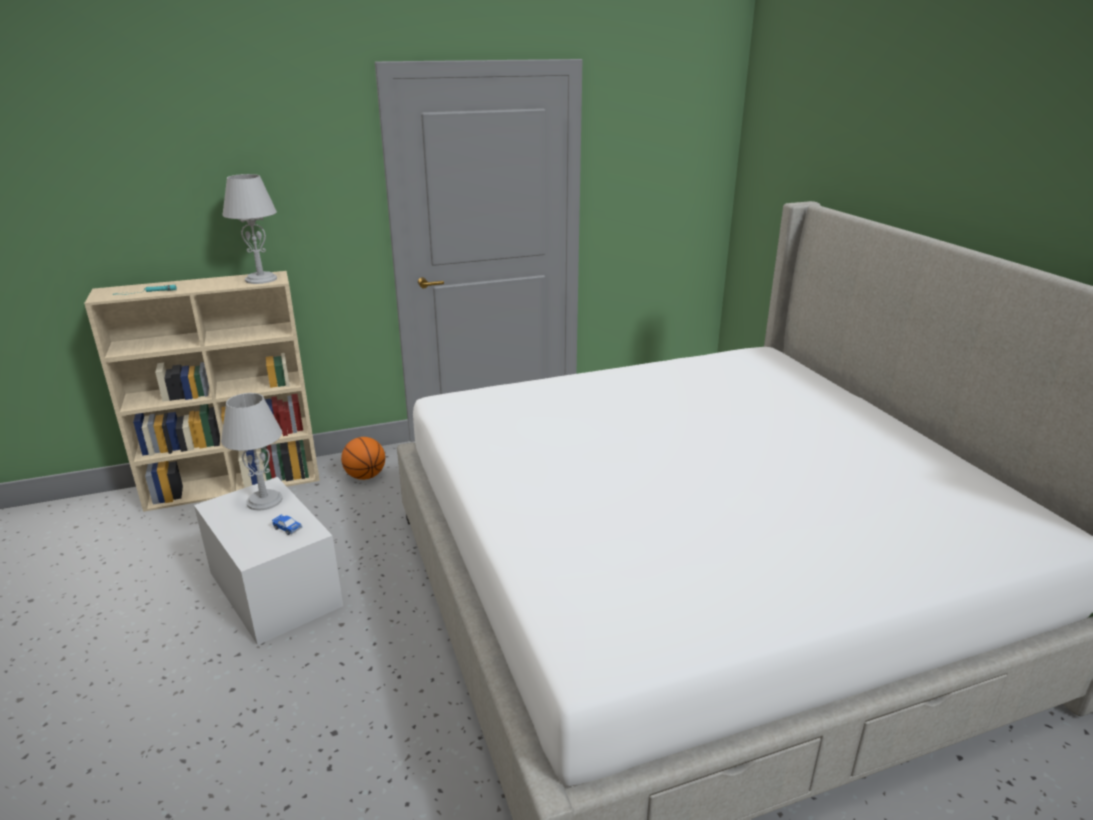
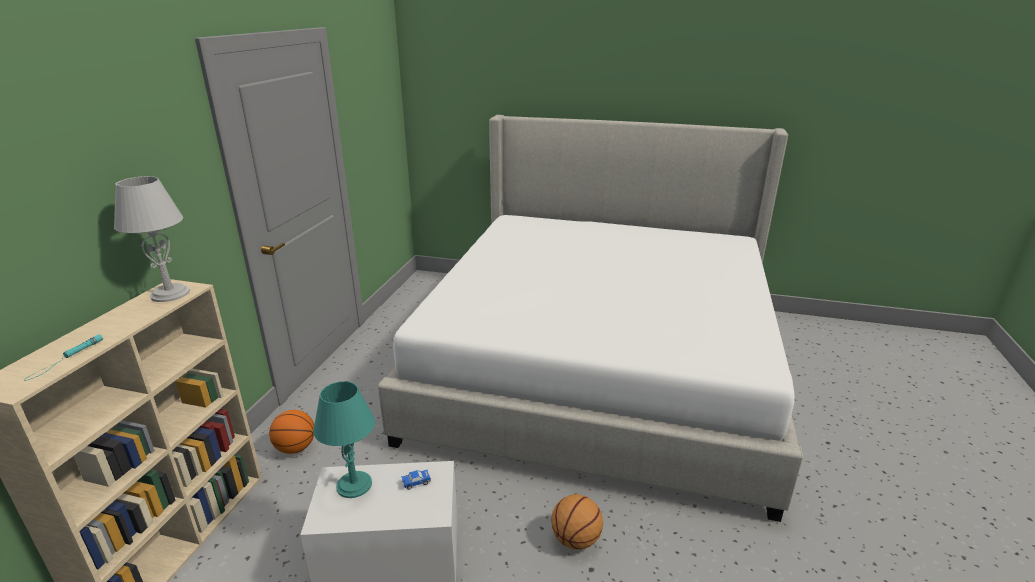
camera: 55 degrees left, 0 degrees up
(264, 500) = (354, 484): grey table lamp -> turquoise table lamp
(370, 702) = (575, 539): none -> basketball

